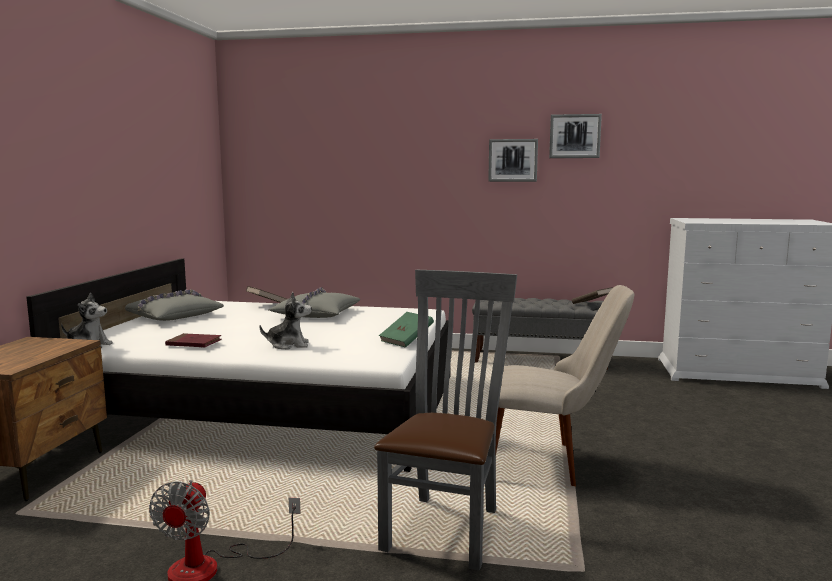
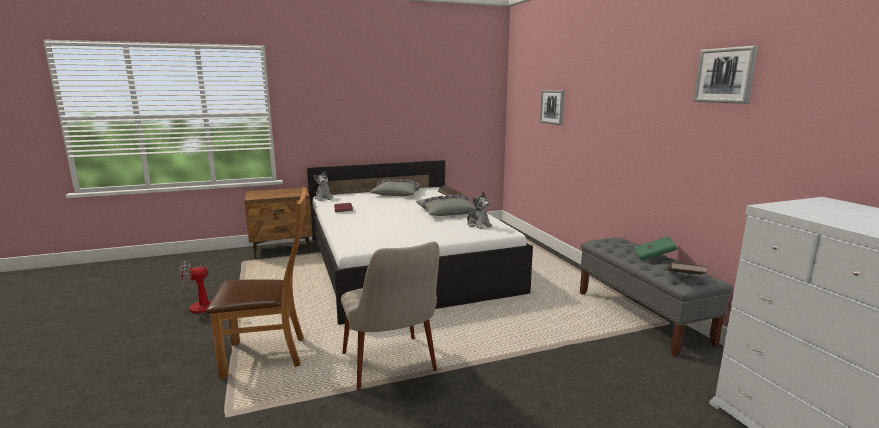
camera: 60 degrees right, 5 degrees up
(288, 345) = (363, 223): plush toy -> plush toy (478, 225)
(406, 341) = (407, 243): green book -> green book (654, 257)
(446, 526) = (270, 355): grey chair -> brown chair
(513, 160) = (664, 102): picture -> picture (552, 107)

